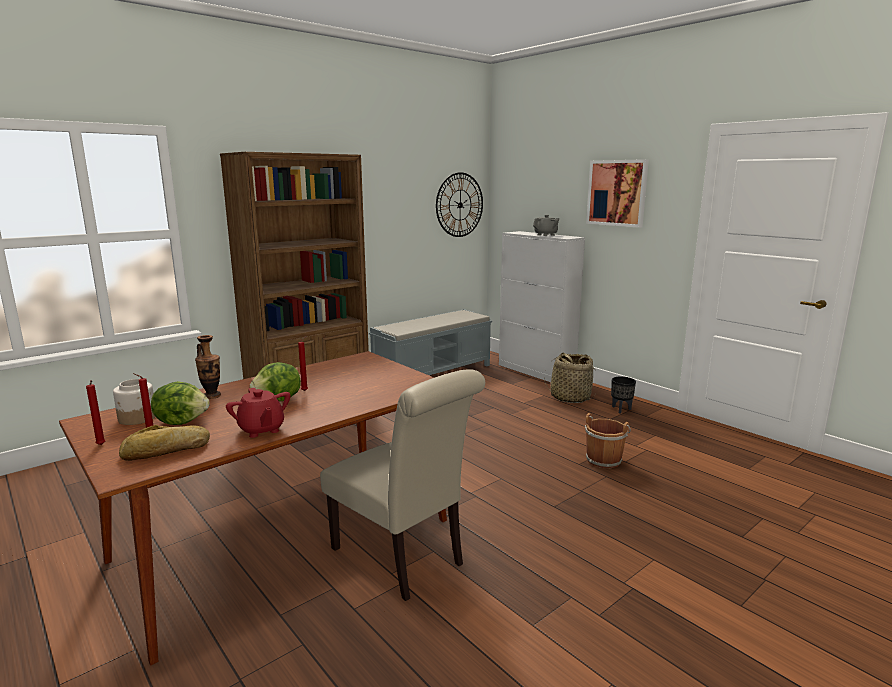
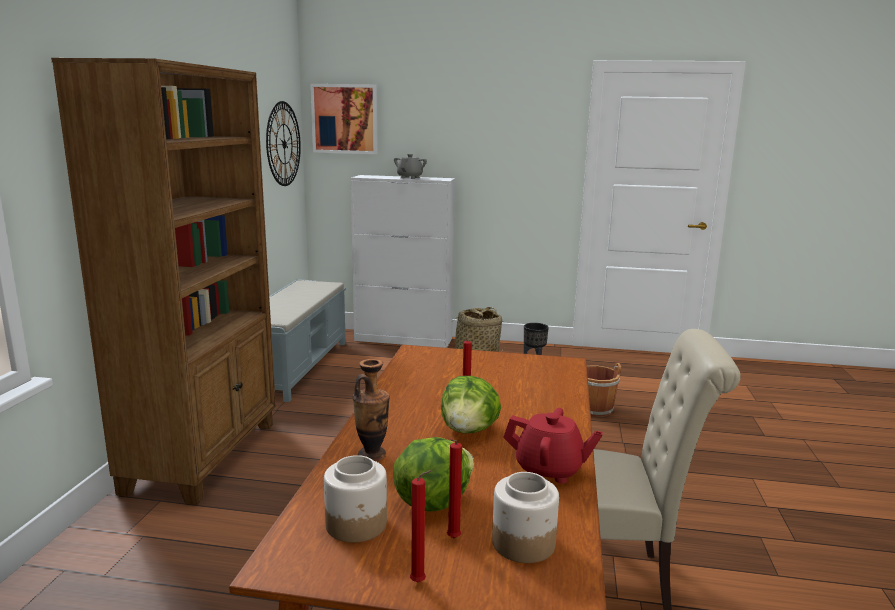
camera: 40 degrees left, 0 degrees up
(166, 450) = (522, 543): bread -> jar
(617, 193) = (491, 128): picture -> picture (345, 119)

